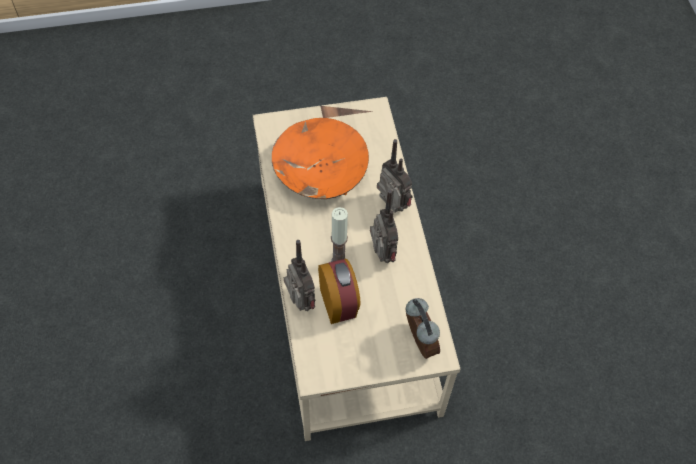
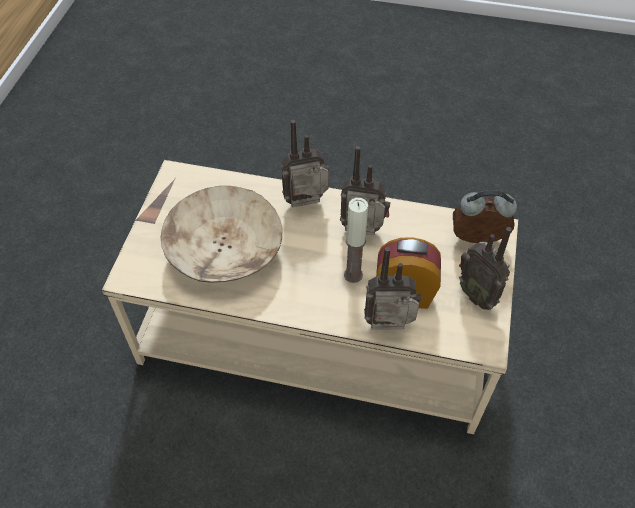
camera: 65 degrees left, 5 degrees down
(319, 171) = (224, 251): orange bowl -> beige bowl
(361, 357) = (477, 295): none -> radio

